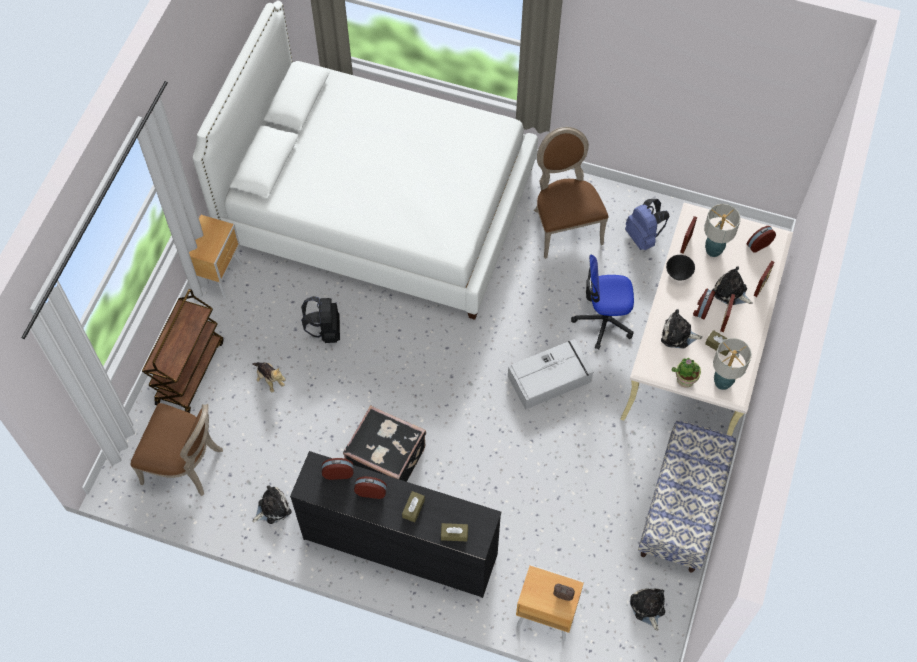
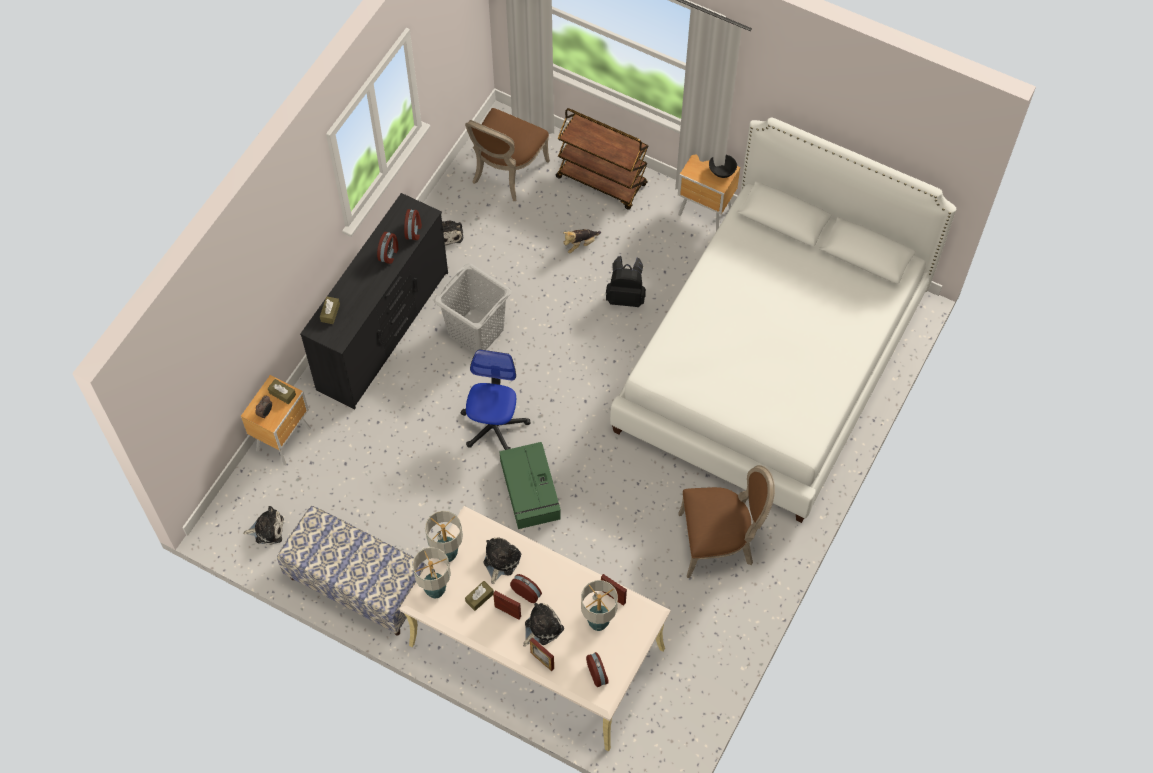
camera: 100 degrees right, 0 degrees up
(386, 457) = (476, 331): black suitcase -> grey laundry basket
(413, 508) = (363, 284): brown tissue box -> brown tissue box (282, 394)
(550, 378) = (530, 491): grey storage box -> green storage box
(603, 320) = (589, 557): office chair -> office chair (494, 425)
(643, 237) = (690, 622): blue backpack -> none
(678, 272) = (576, 579): black bowl -> black bowl (722, 171)
(685, 379) = (447, 555): potted plant -> table lamp

